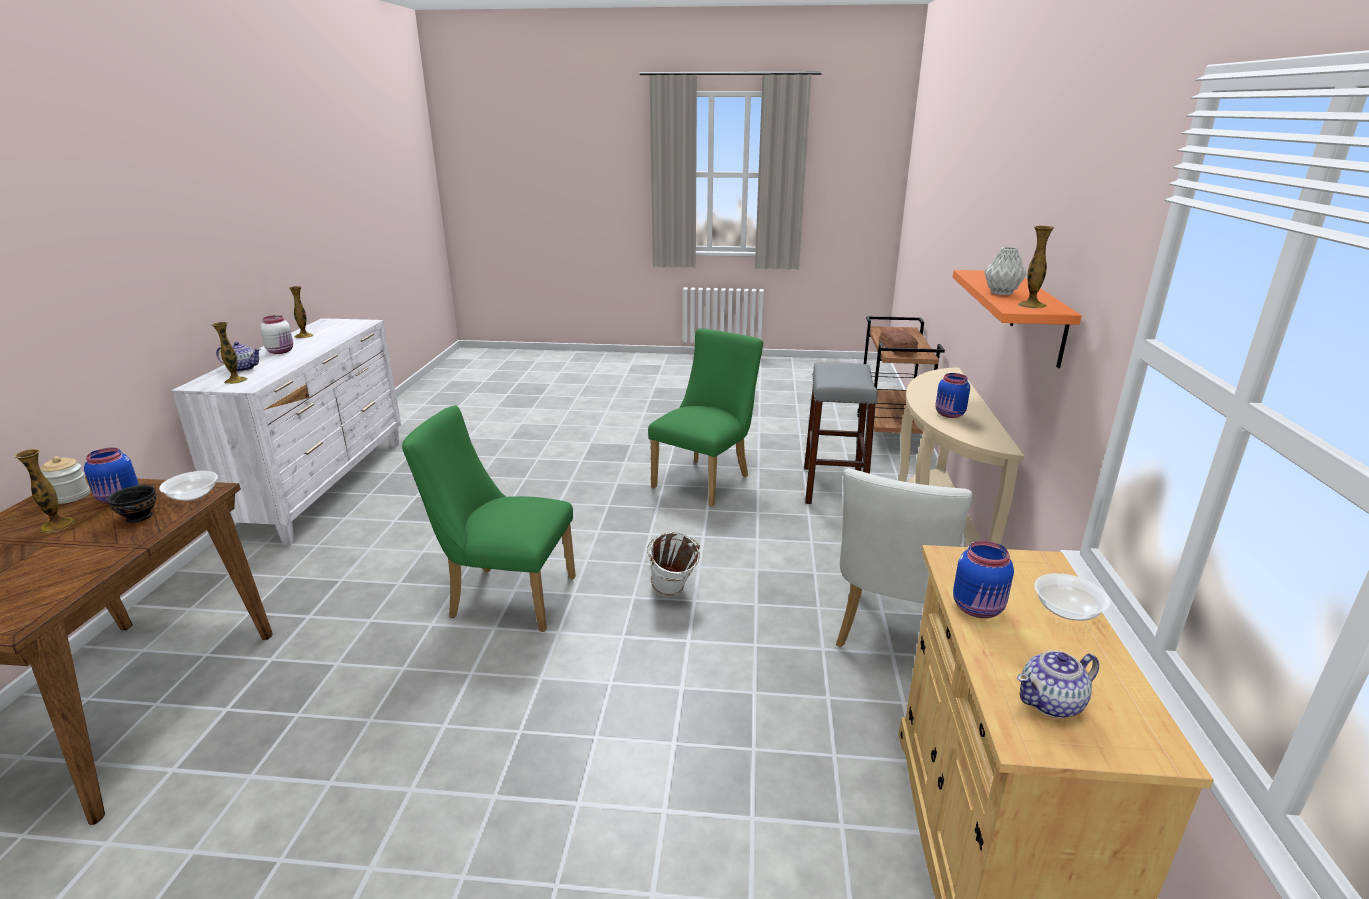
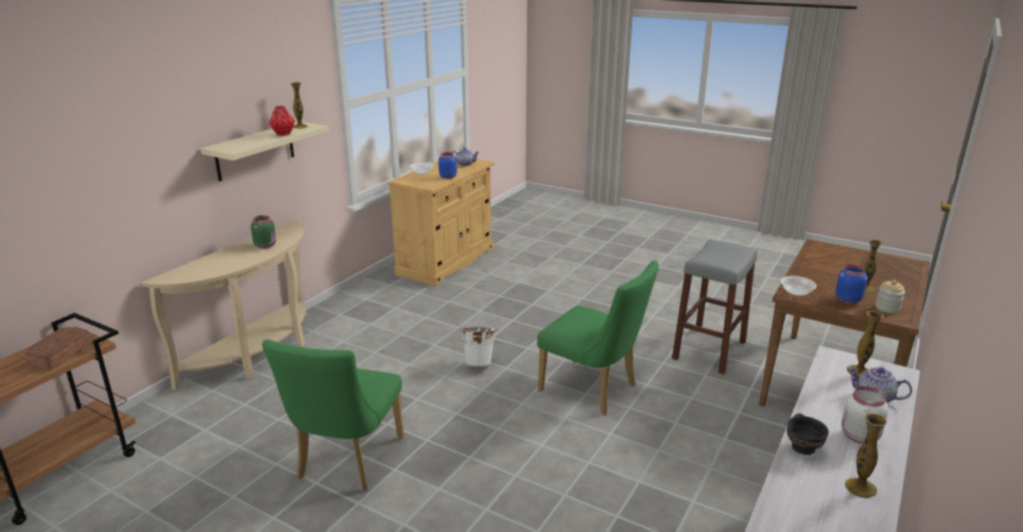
camera: 155 degrees left, 0 degrees up
(138, 517) = (817, 284): black bowl -> black bowl (803, 447)
(706, 479) = (346, 463): green chair -> green chair turned 45 degrees counterclockwise
(834, 486) = (248, 416): grey stool -> grey stool (709, 350)
(889, 633) = (383, 314): white chair -> none
(949, 414) = (266, 245): blue jar -> green jar
(1002, 293) = (283, 134): grey vase -> red vase
(1039, 317) = (255, 151): orange shelf -> beige shelf

